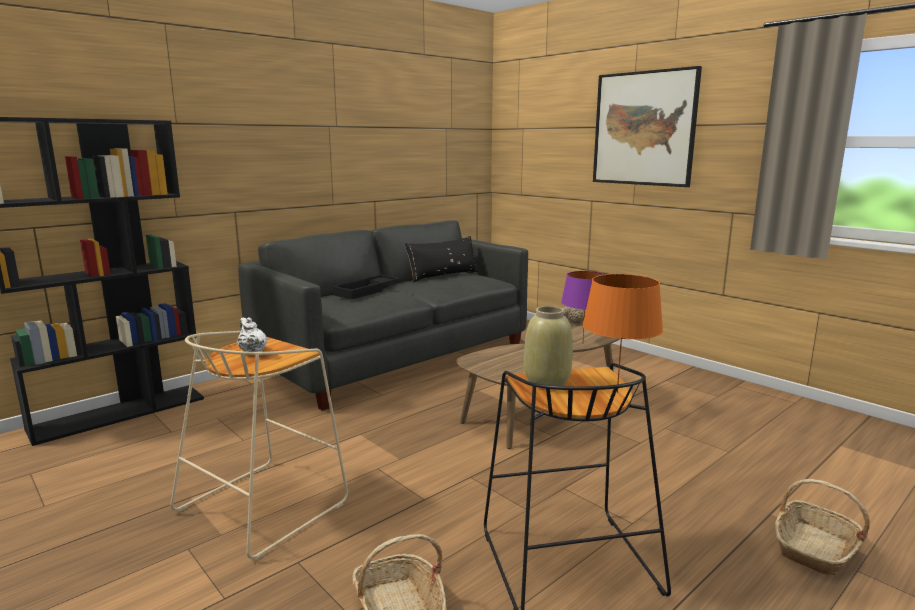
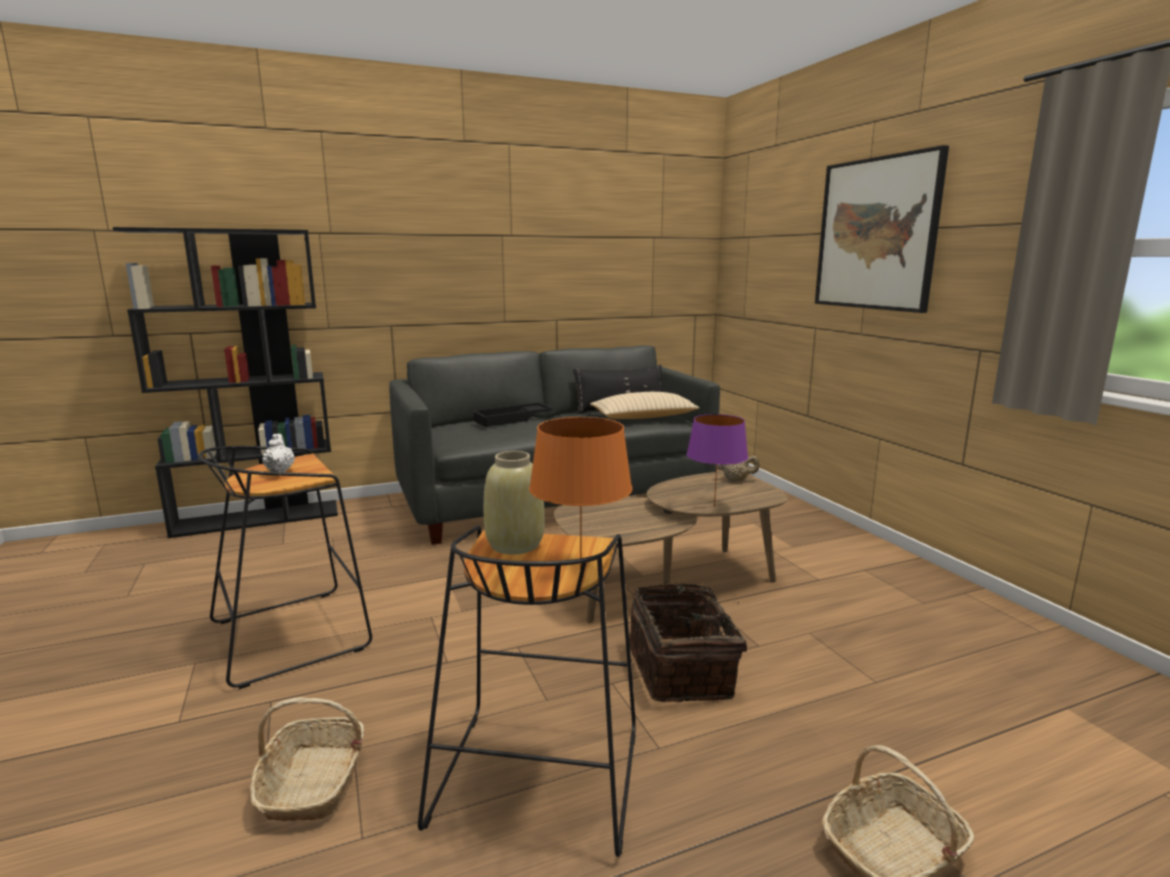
camera: 20 degrees right, 0 degrees up
(263, 505) = (293, 633): beige stool -> black stool
(471, 280) = (643, 417): none -> beige pillow
(604, 468) = (683, 670): none -> basket

